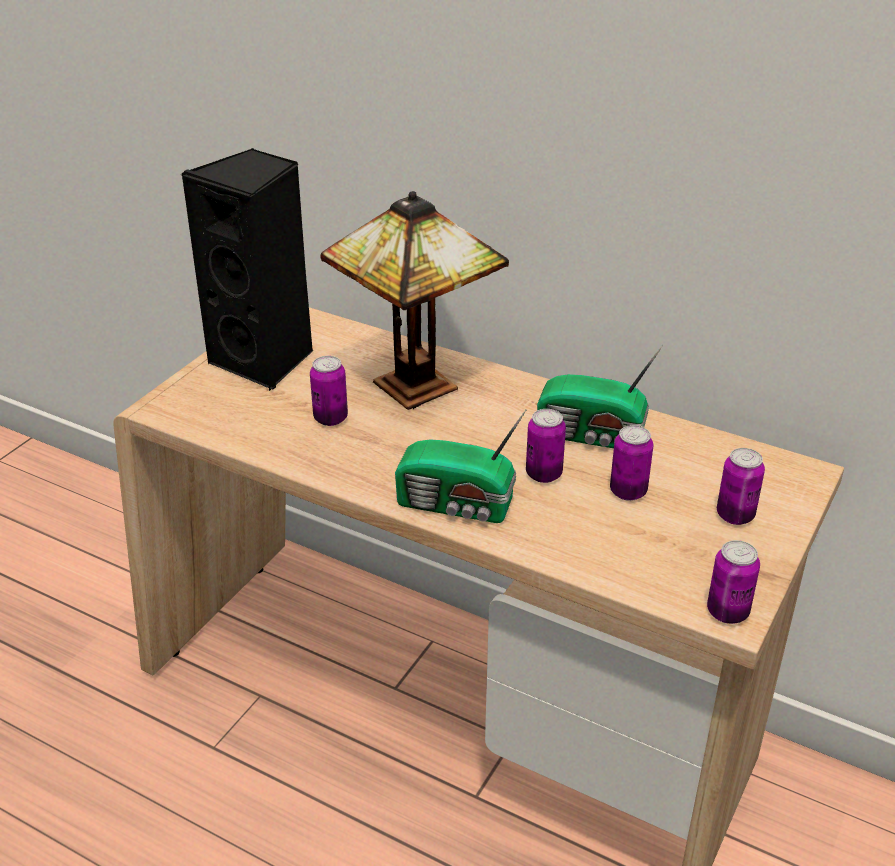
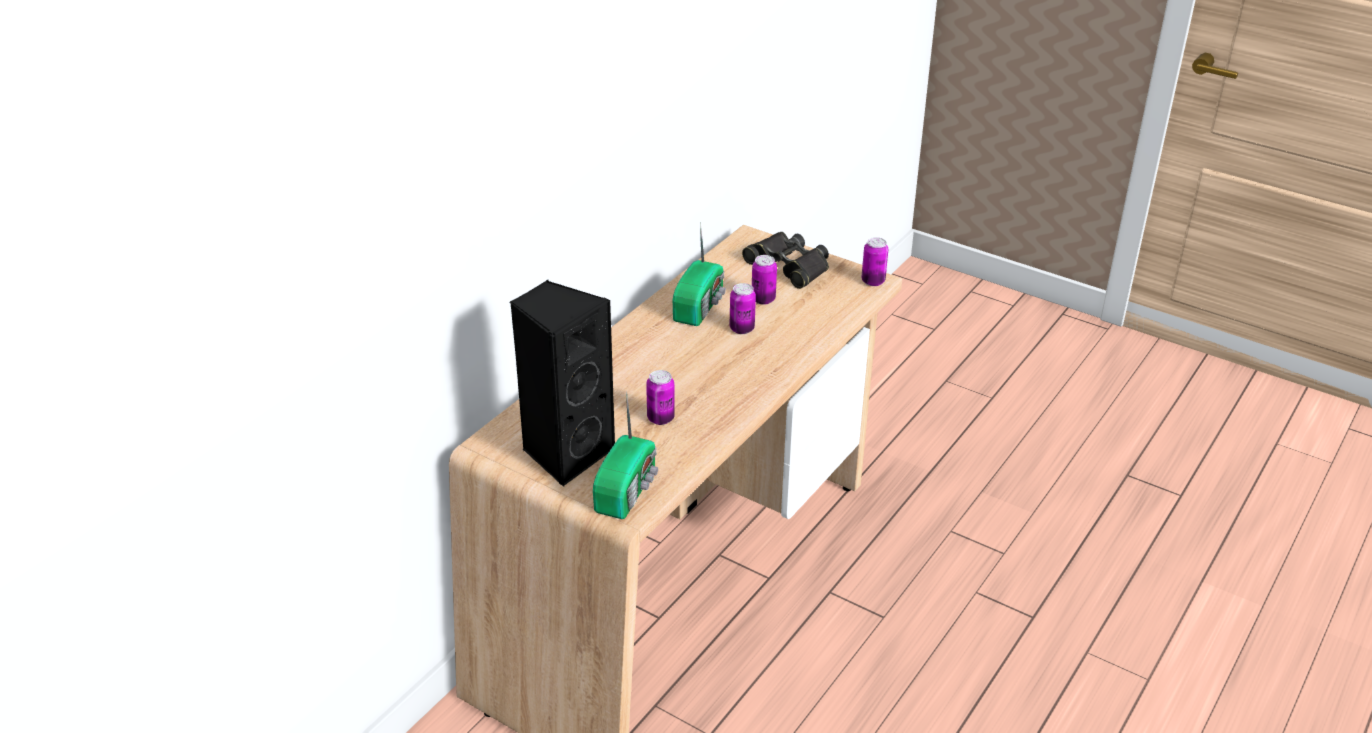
camera: 85 degrees left, 0 degrees up
(421, 387) = (625, 374): table lamp -> none
(457, 505) = (773, 365): radio -> radio (628, 489)
(735, 515) = (789, 266): can -> black binoculars

